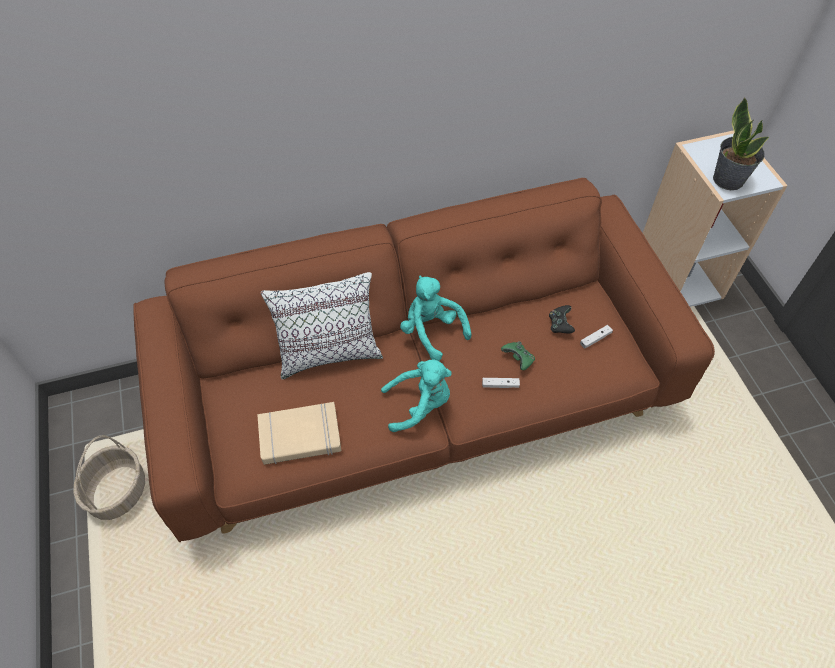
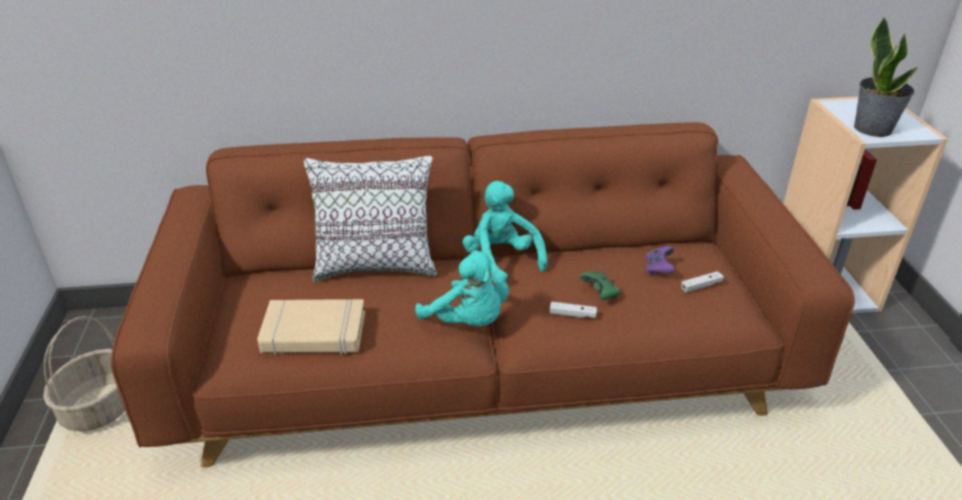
camera: 10 degrees right, 20 degrees down
(419, 405) = (468, 322): turquoise plush toy -> turquoise plush toy turned 45 degrees clockwise
(560, 325) = (658, 269): black game controller -> purple game controller

